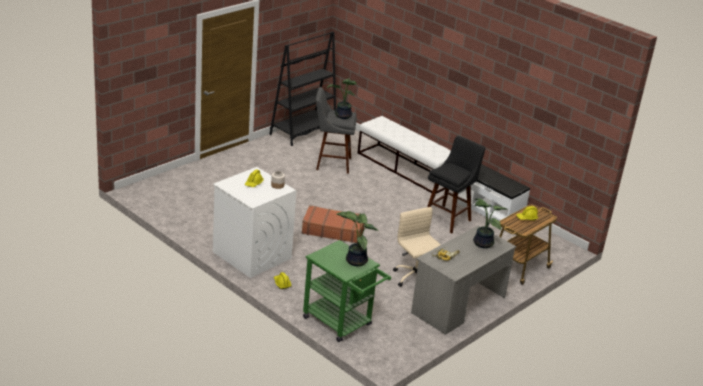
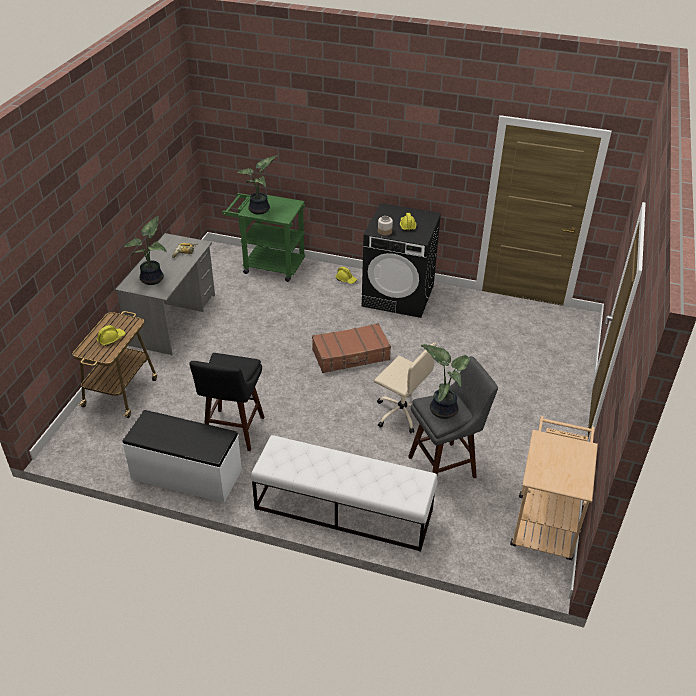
camera: 155 degrees right, 10 degrees up
(251, 255) = (398, 295): white washing machine -> black washing machine
(303, 132) = (545, 520): black bookcase -> beige cart
(415, 278) = (229, 333): beige office chair -> beige office chair (401, 412)

